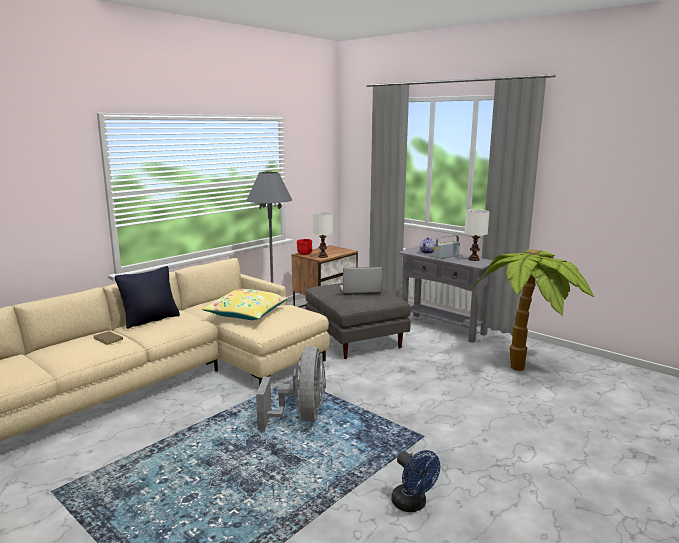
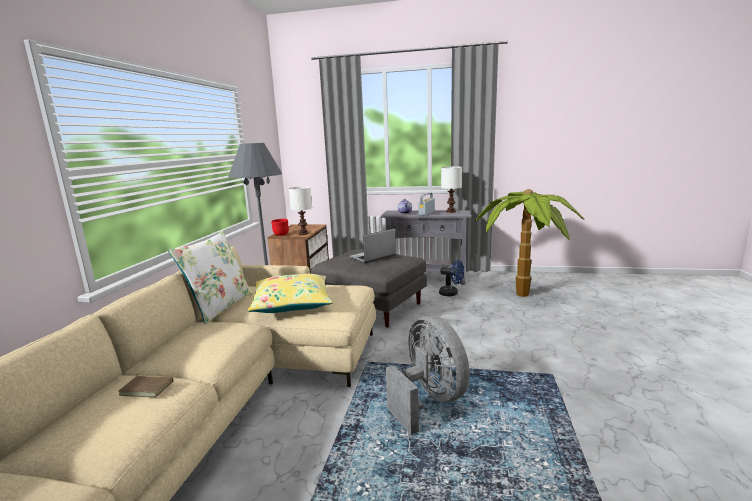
camera: 30 degrees left, 0 degrees up
(150, 320) = (176, 343): black pillow -> none
(203, 304) = (219, 307): none -> white pillow
(412, 505) = (647, 446): blue fan -> blue fan (451, 294)

